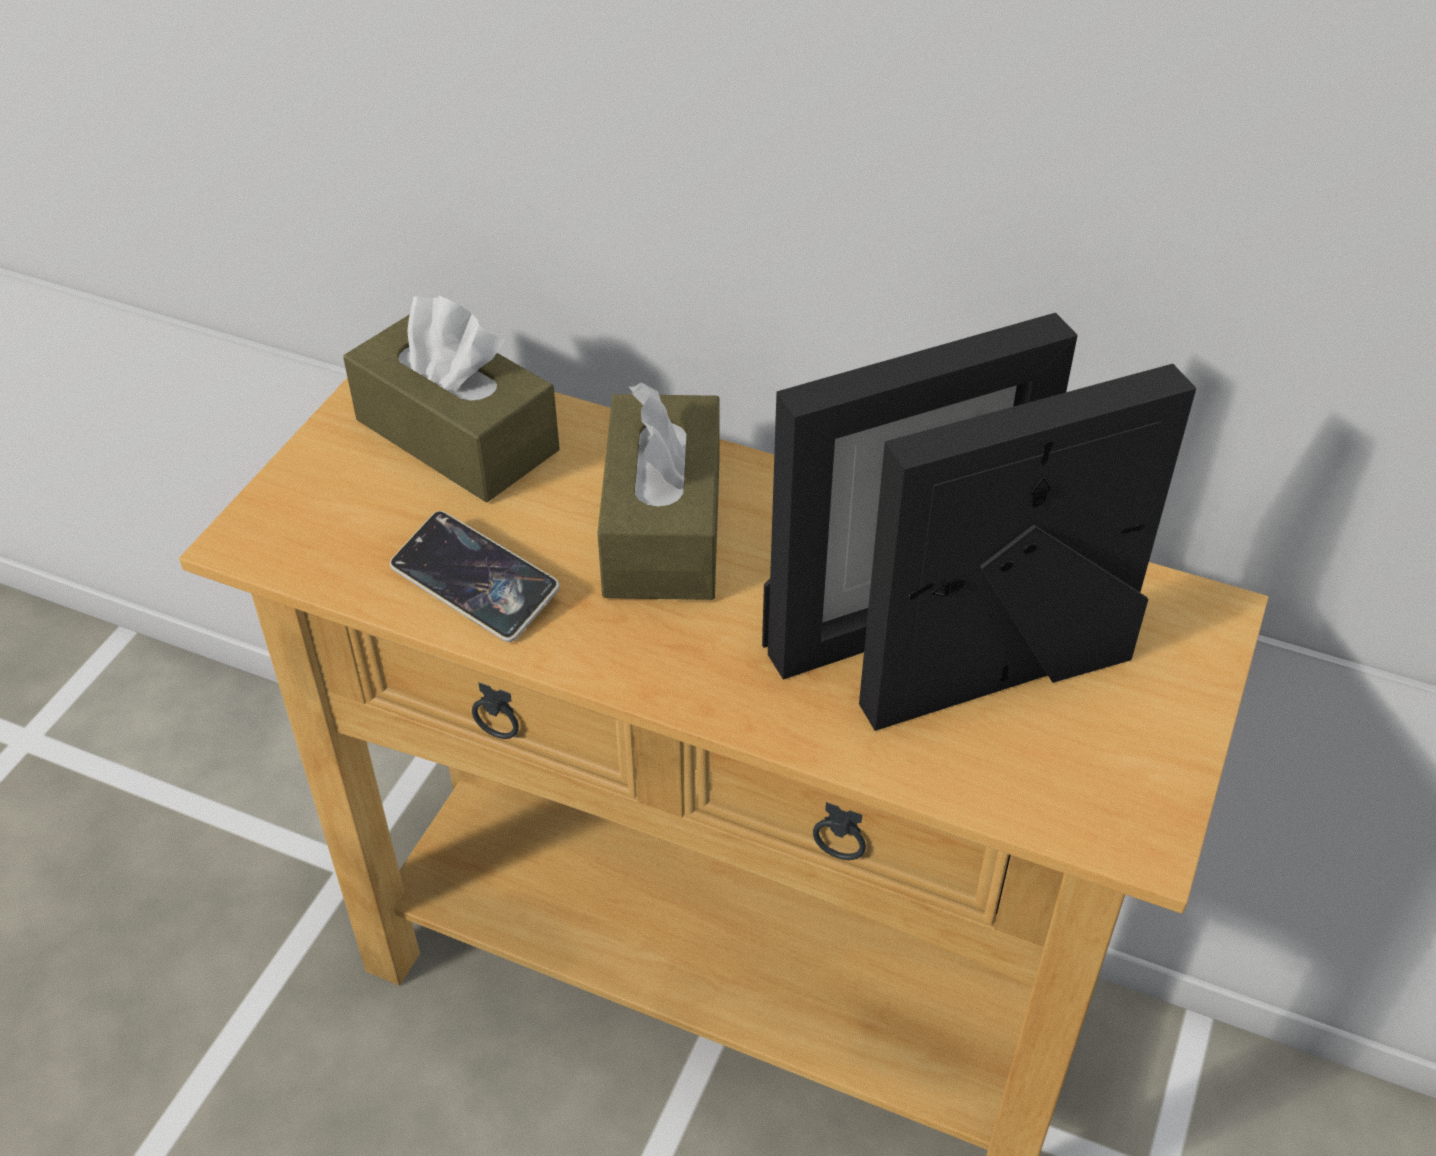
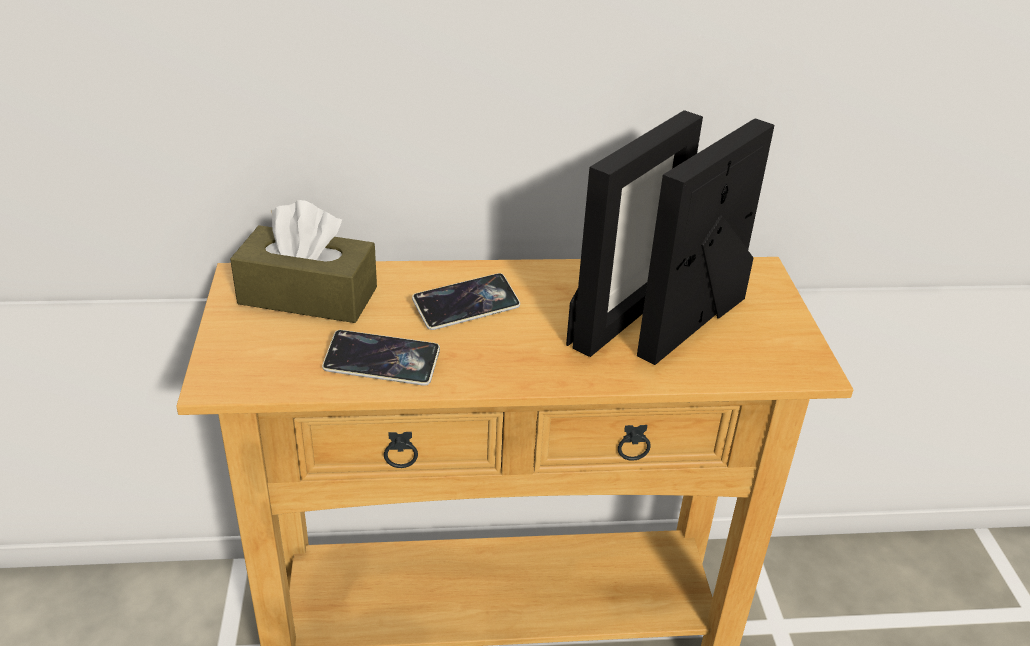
camera: 30 degrees left, 10 degrees down
(663, 527) = (466, 307): brown tissue box -> phone

